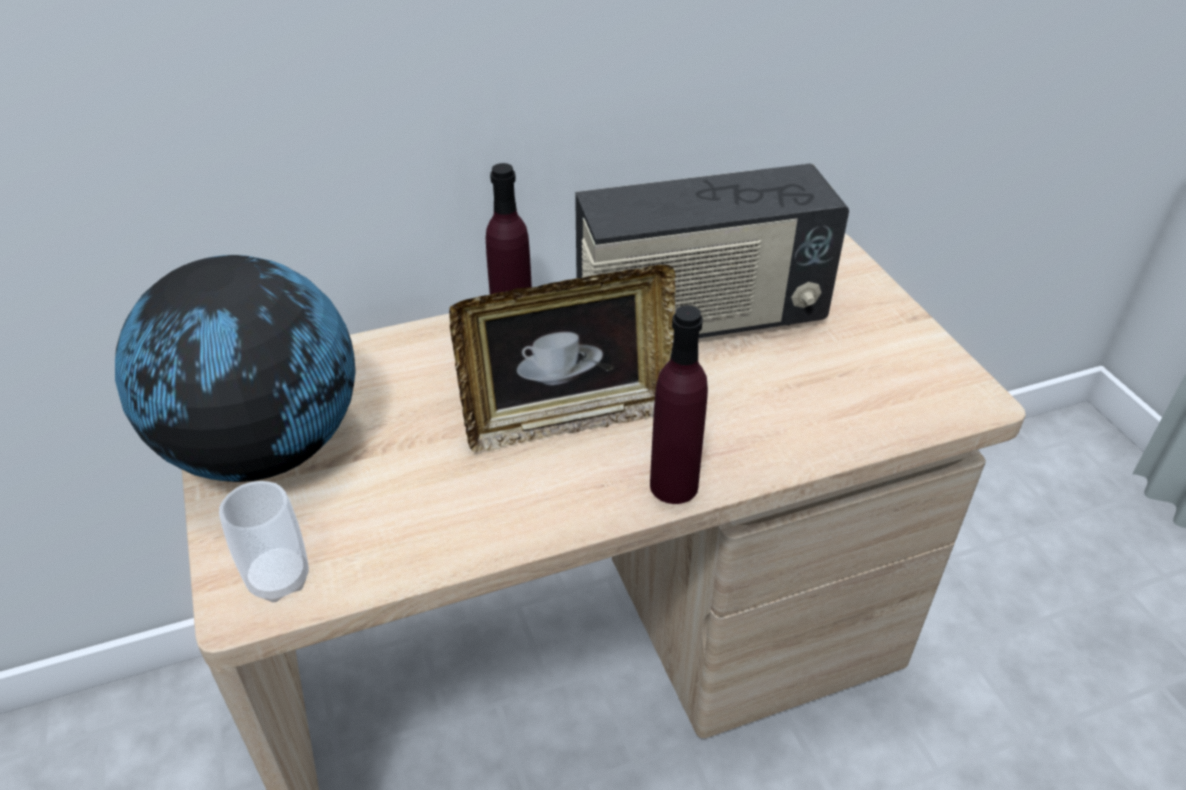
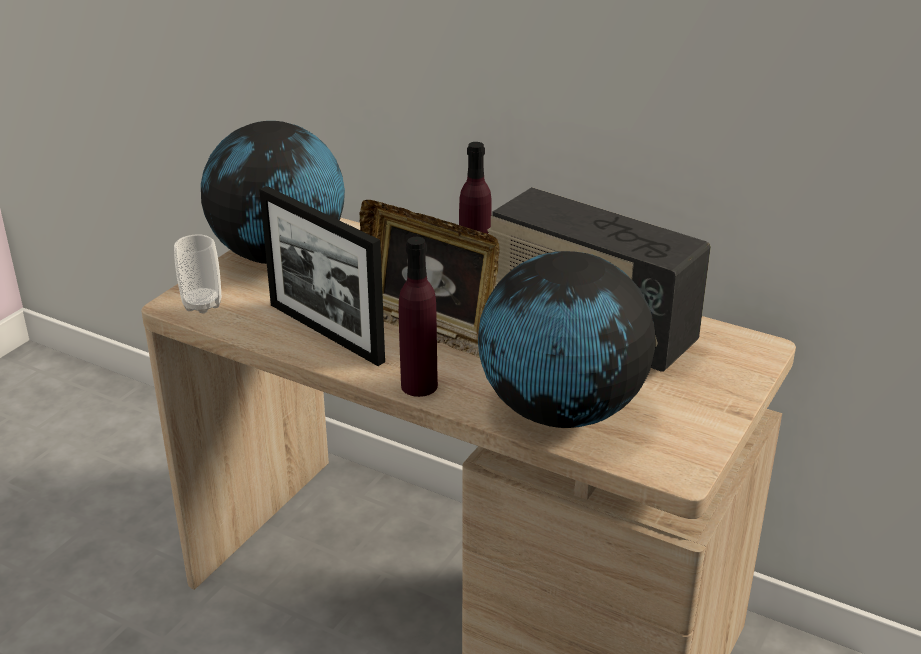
camera: 50 degrees right, 10 degrees down
(484, 500) = (325, 332): none -> picture frame
(818, 415) = (560, 411): none -> globe

